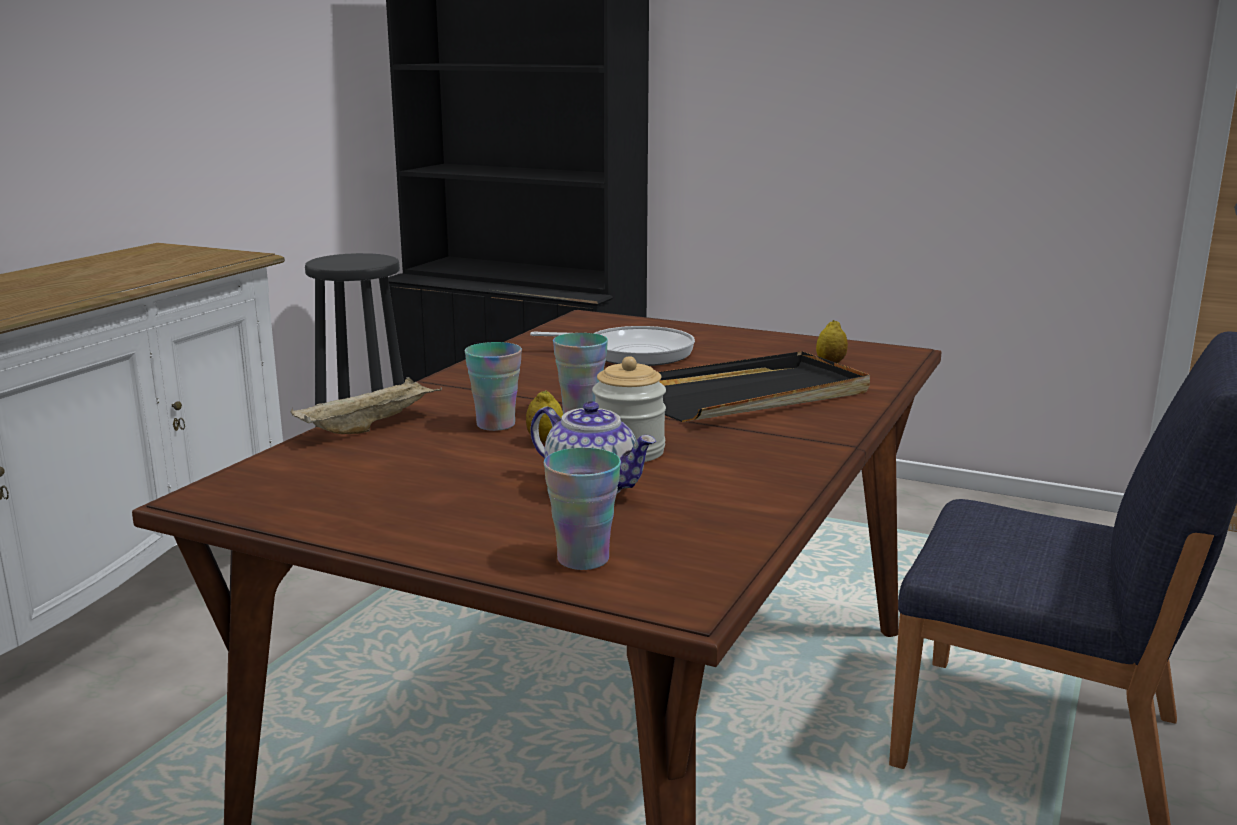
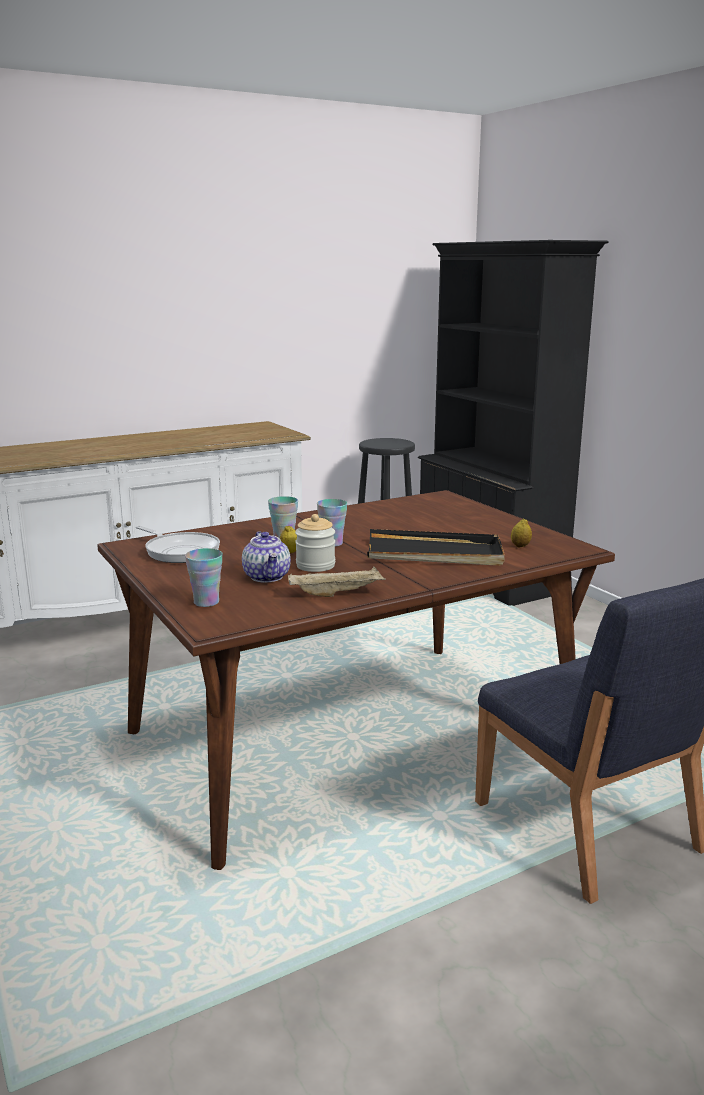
camera: 35 degrees right, 0 degrees up
(370, 426) = (232, 530): beige tray -> beige tray (337, 593)
(632, 353) = (422, 519): frying pan -> frying pan (180, 551)

